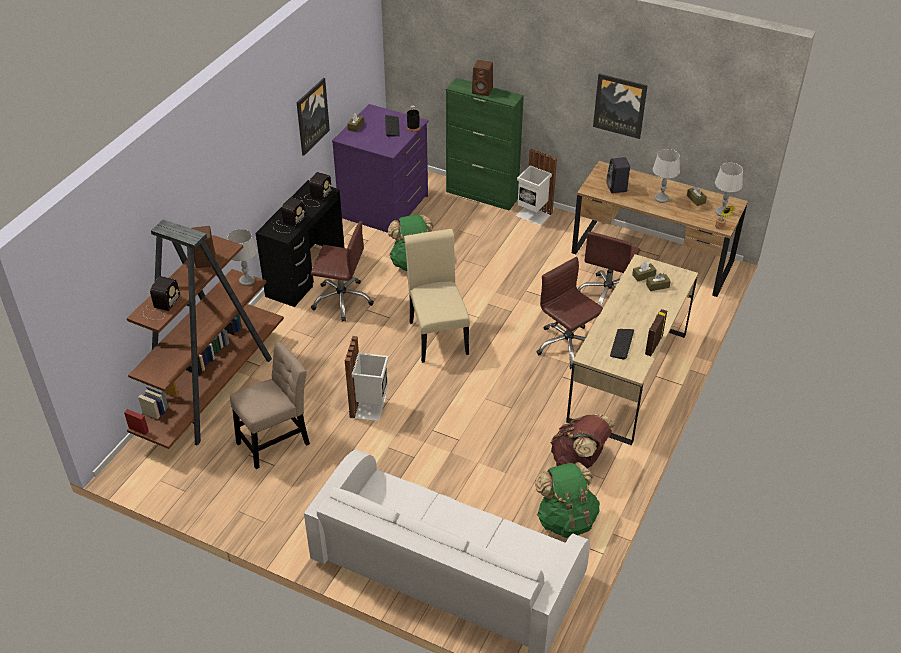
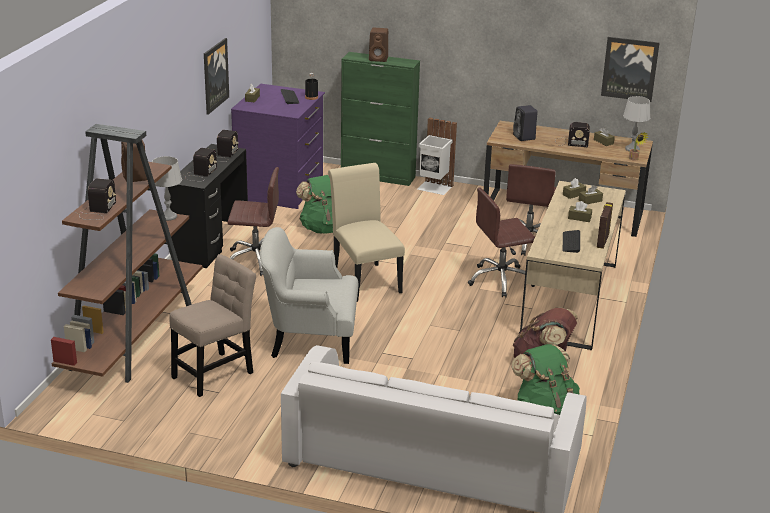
camera: 10 degrees left, 15 degrees down
(370, 406) = (310, 339): white trash can -> white armchair
(567, 346) = (500, 280): brown office chair -> brown office chair turned 60 degrees counterclockwise
(620, 105) = (519, 58): picture -> picture (629, 69)
(639, 310) = (579, 218): none -> brown tissue box
(661, 198) = (570, 142): grey table lamp -> radio

